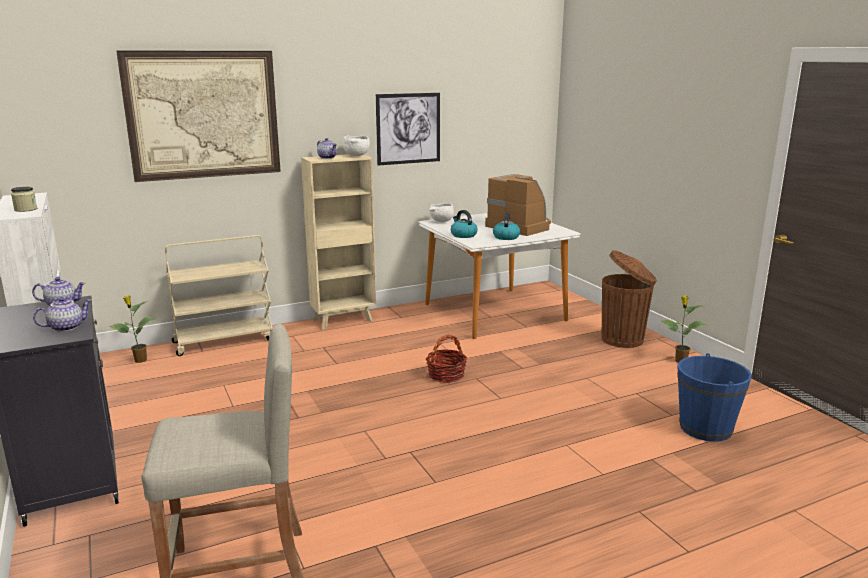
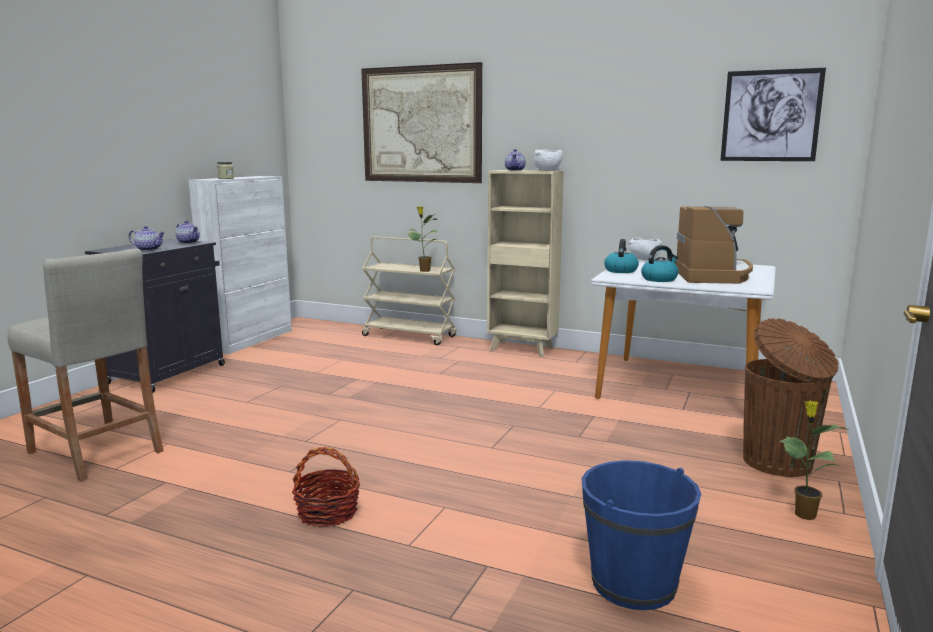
camera: 50 degrees right, 5 degrees down
(140, 360) = (340, 331): potted plant -> potted plant (424, 270)
(408, 128) = (625, 146): picture -> picture (771, 116)
(446, 375) = (494, 413): basket -> basket (328, 513)

